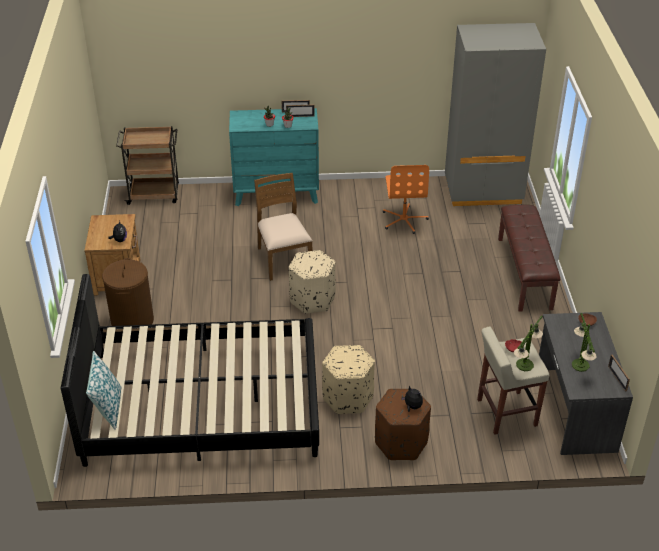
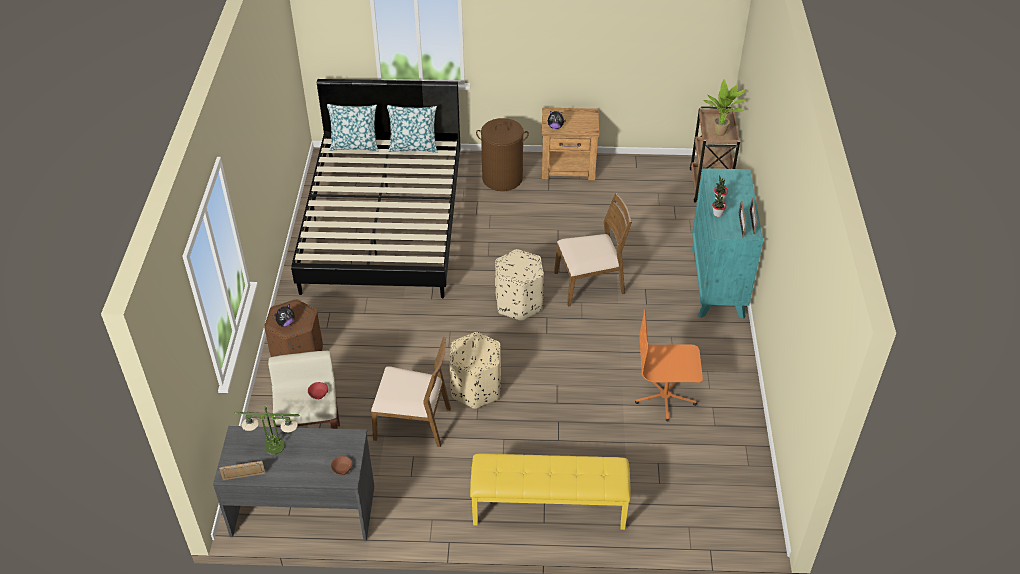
camera: 95 degrees right, 5 degrees up
(115, 359) = (413, 147): none -> pillow
(156, 137) = (721, 134): none -> potted plant
(347, 397) = (367, 320): beige ottoman -> beige ottoman (476, 388)
(464, 352) = (413, 422): none -> brown chair
(483, 191) = (735, 493): grey wardrobe -> none
(524, 365) = (291, 398): table lamp -> none
(525, 273) = (548, 509): brown bench -> yellow bench

